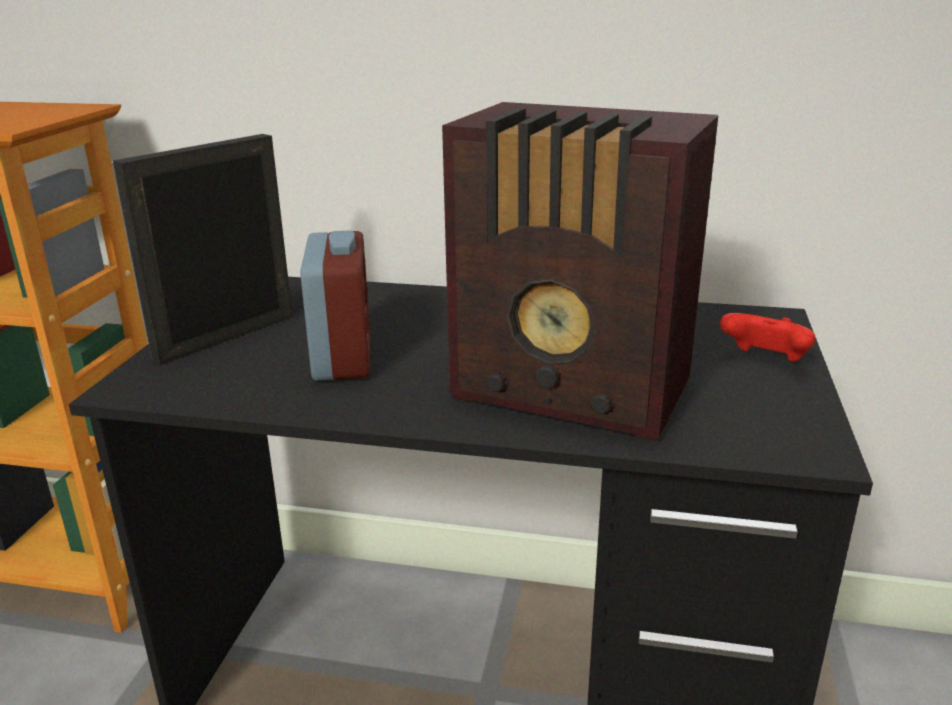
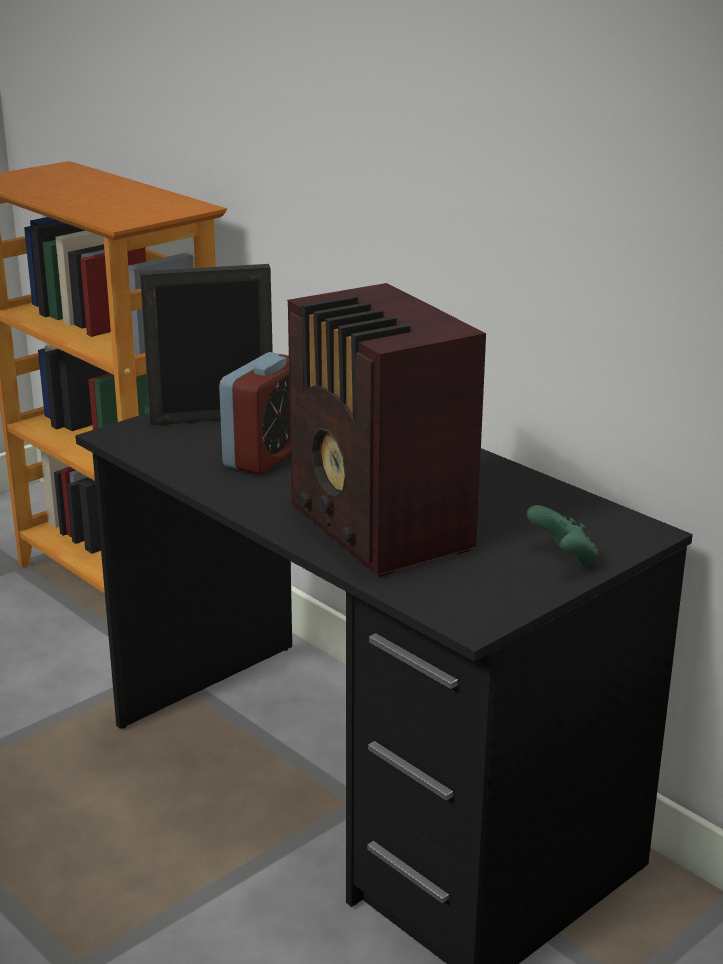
camera: 35 degrees right, 0 degrees up
(765, 361) = (563, 558): red game controller -> green game controller

